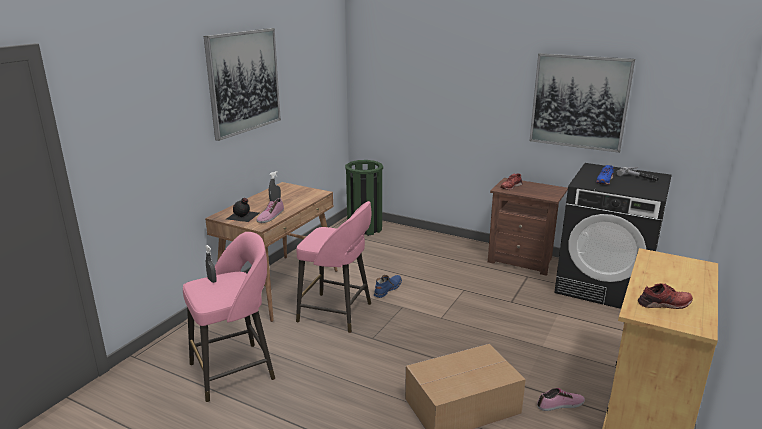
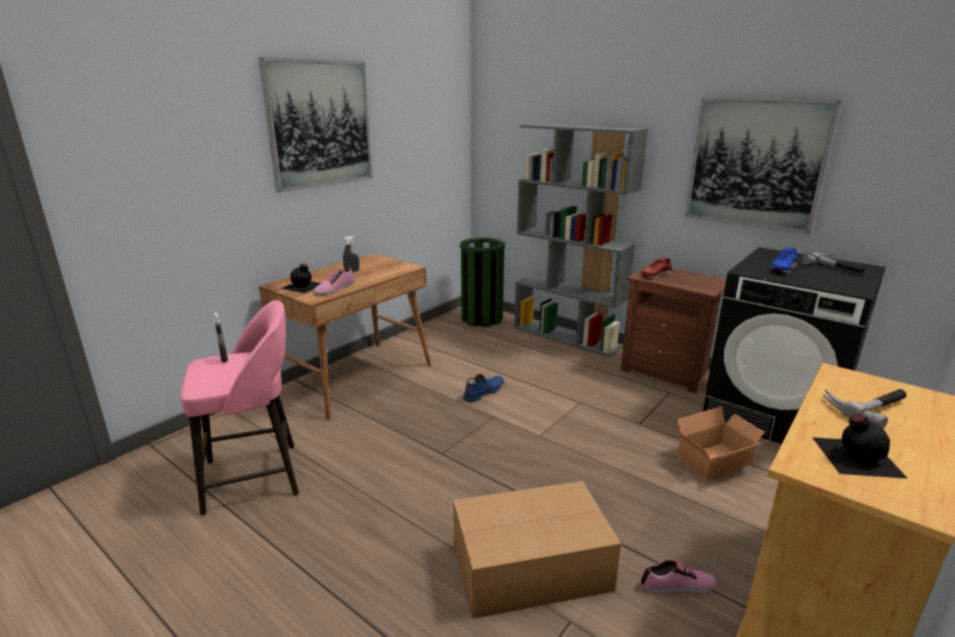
camera: 10 degrees right, 0 degrees up
(337, 313) = (410, 416): pink stool -> none
(439, 238) = (567, 337): none -> grey bookcase
(571, 323) = (717, 462): none -> cardboard box
(664, 304) = (855, 456): red shoe -> black bottle
(668, 274) = (867, 406): none -> hammer

